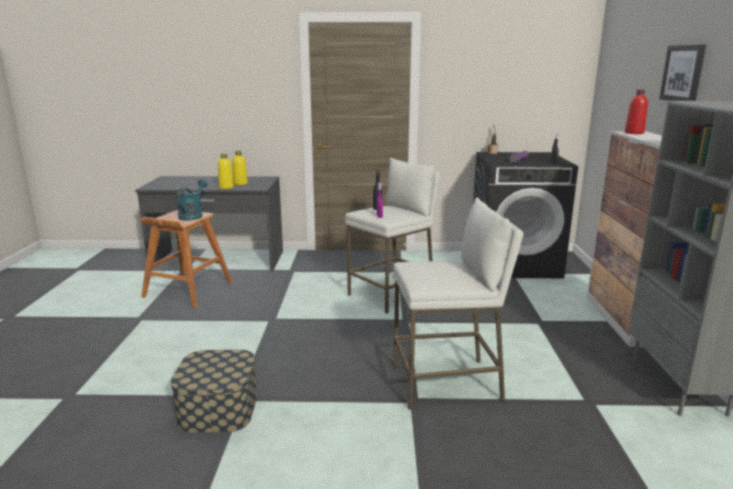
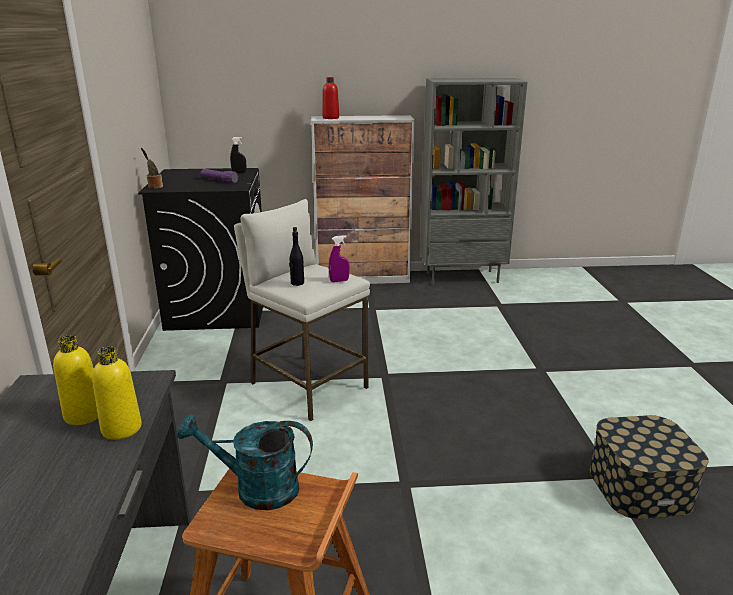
camera: 95 degrees left, 5 degrees up
(447, 383) = (504, 354): white stool -> none
(683, 73) = (355, 60): picture -> none

